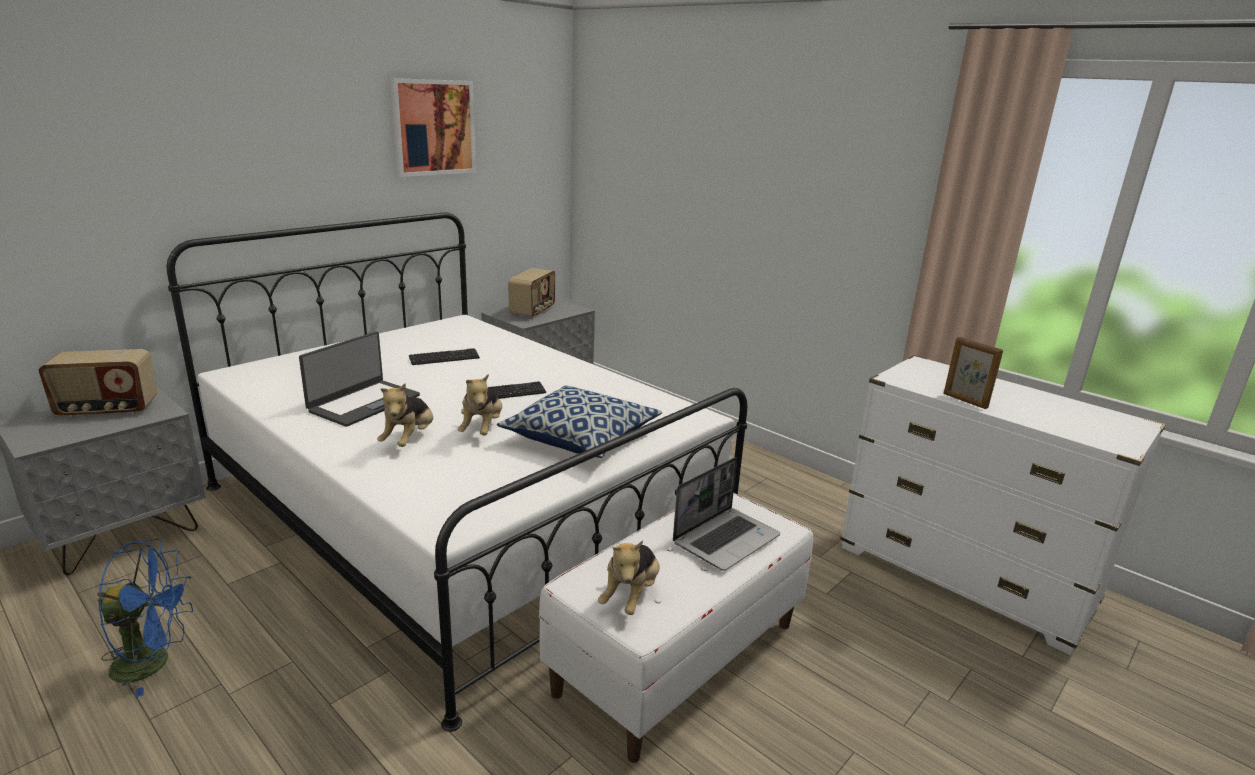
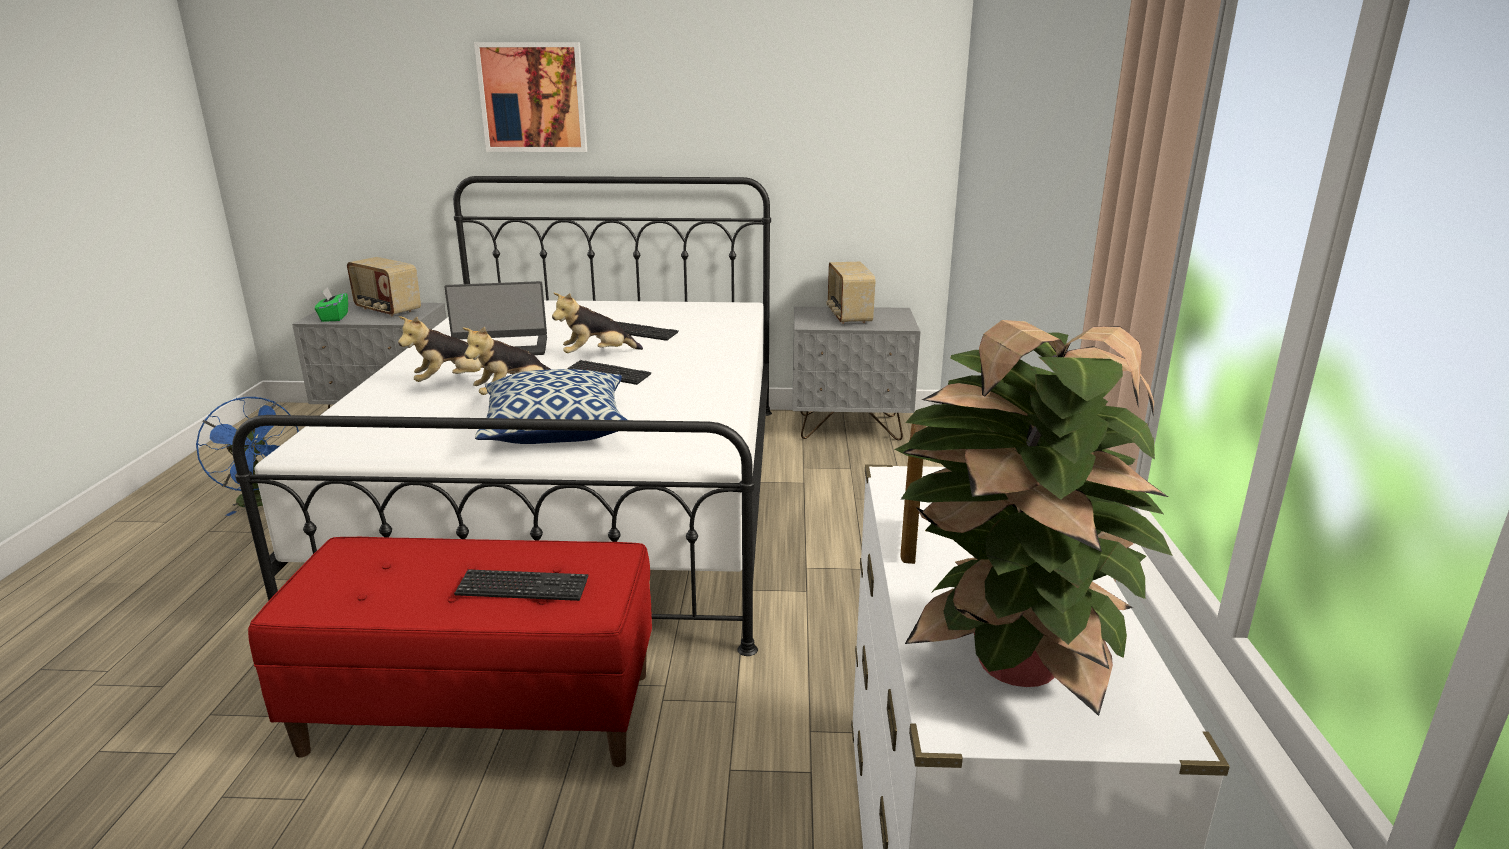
camera: 50 degrees right, 0 degrees up
(57, 435) = (334, 317): none -> green tissue box
(433, 127) = (743, 77): picture -> picture (533, 97)
(533, 311) = (848, 316): radio -> radio turned 105 degrees clockwise
(631, 595) = (351, 579): plush toy -> plush toy (597, 355)
(677, 657) = (482, 711): white bench -> red bench
(726, 539) = (522, 588): laptop -> keyboard
(1083, 425) = (1008, 664): none -> potted plant

